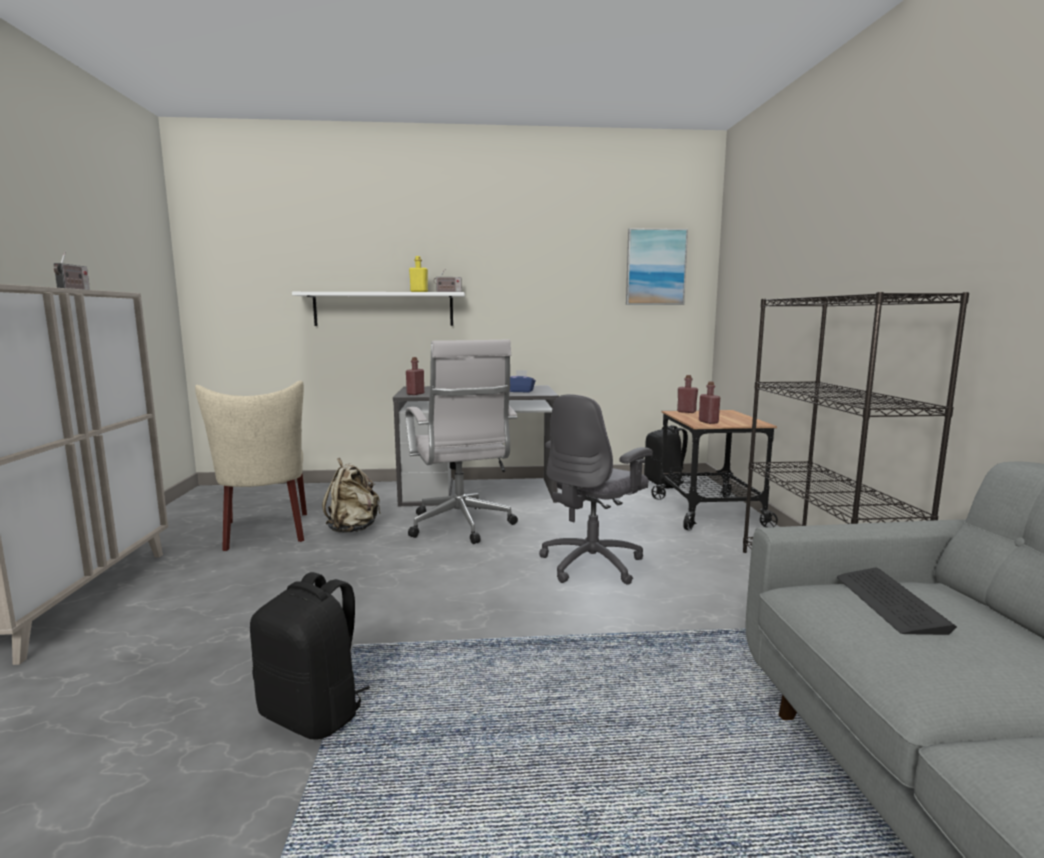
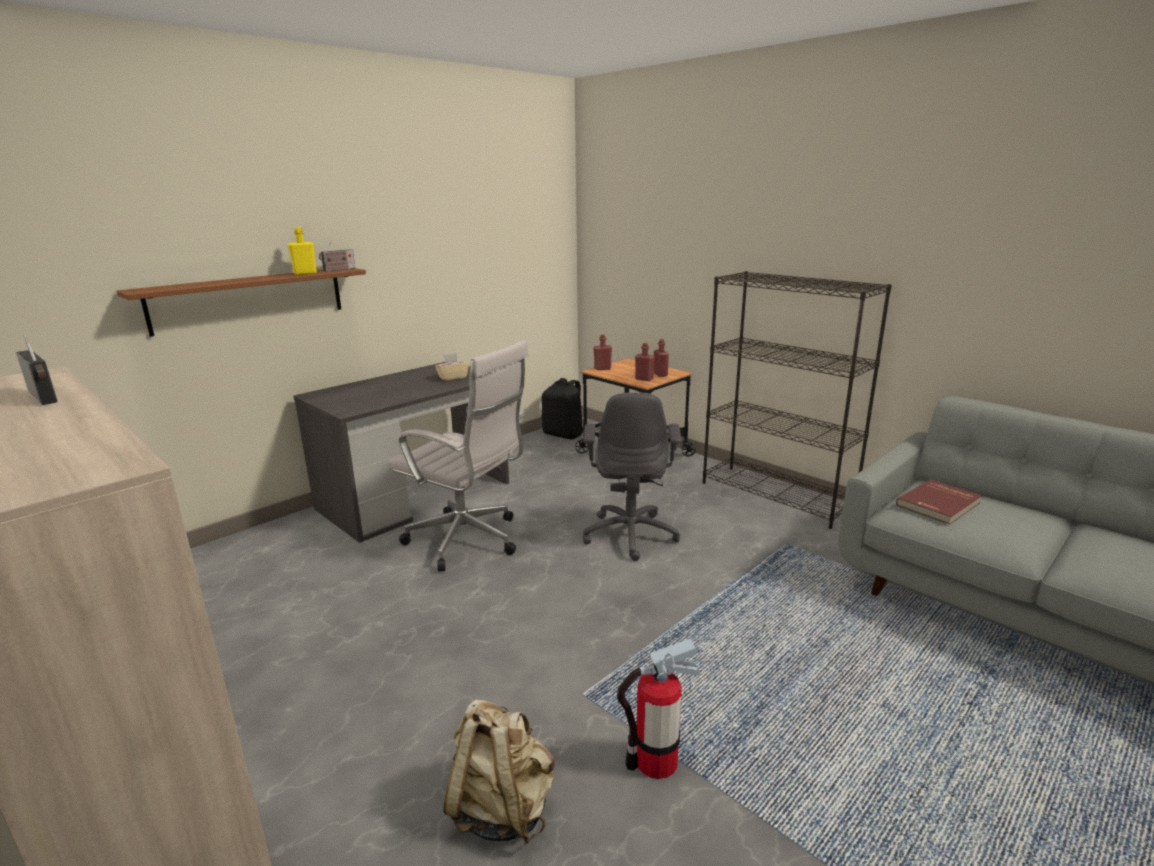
camera: 40 degrees left, 10 degrees up
(266, 533) = (260, 637): beige chair -> none
(314, 714) = (656, 761): black backpack -> fire extinguisher
(353, 529) = (360, 588): beige backpack -> beige backpack (502, 808)
(383, 309) = (249, 299): white shelf -> brown shelf
(415, 394) = (352, 407): red bottle -> red bottle (660, 374)
(520, 391) = (452, 377): blue tissue box -> beige tissue box
(655, 267) = (530, 221): picture -> none
(890, 602) = (939, 504): keyboard -> red book

